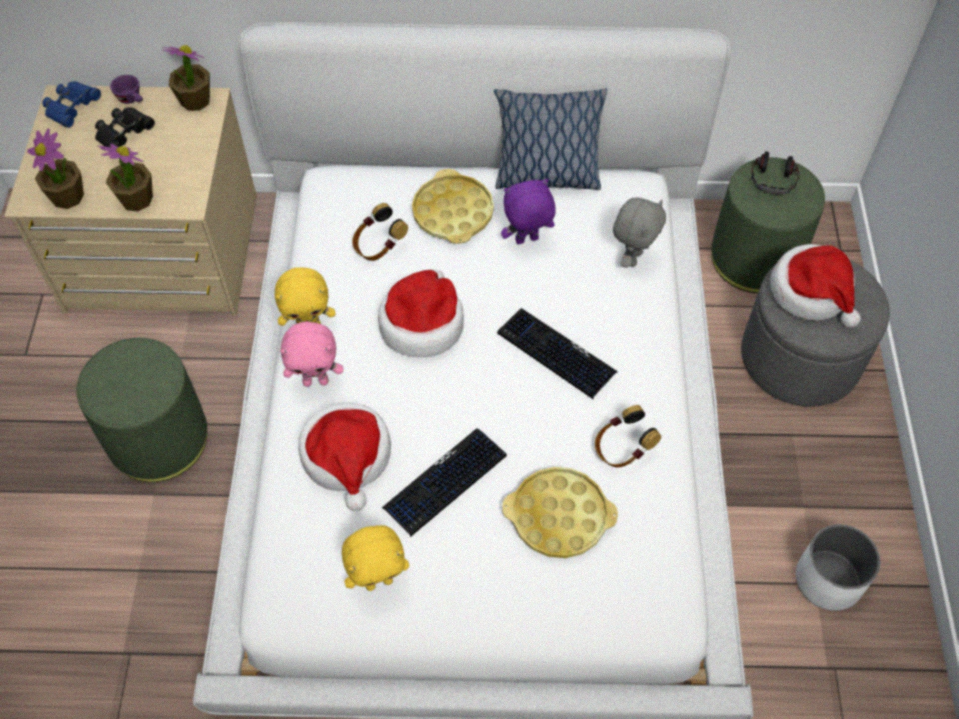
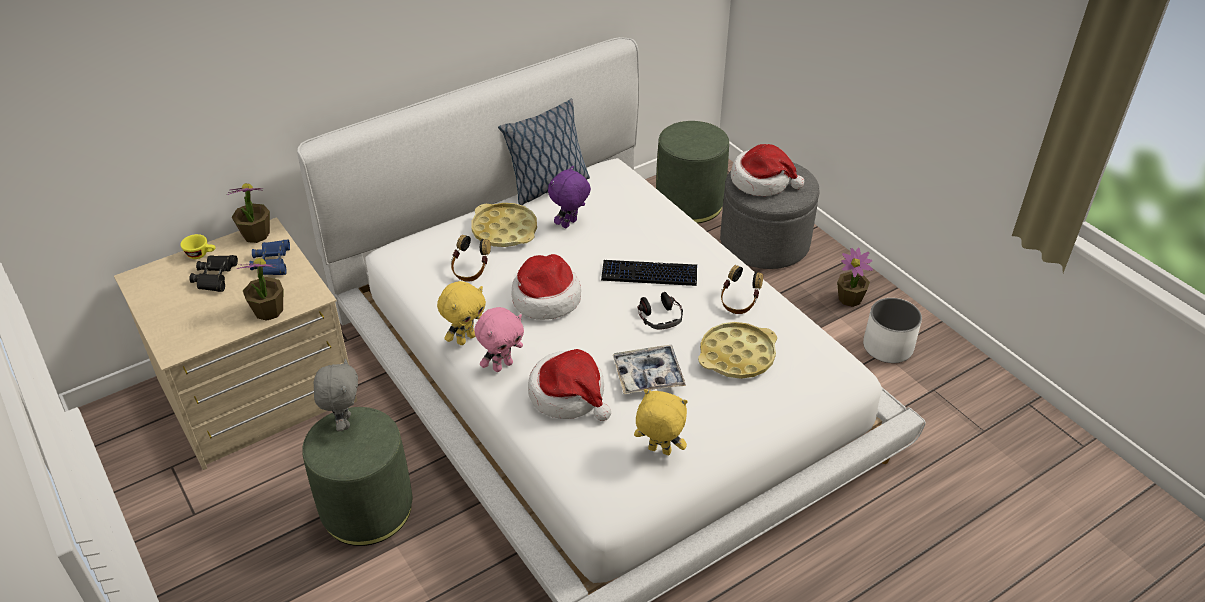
camera: 35 degrees left, 15 degrees down
(68, 197) = (207, 333): potted plant -> potted plant (850, 299)
(71, 107) = (152, 279): blue binoculars -> blue binoculars (272, 262)
(132, 99) = (201, 254): purple cup -> yellow cup
(379, 581) = (658, 451): yellow plush toy -> yellow plush toy turned 105 degrees counterclockwise
(445, 482) = (648, 375): keyboard -> tray
(632, 258) = (645, 204): grey plush toy -> grey plush toy (344, 422)
(773, 179) = (686, 133): headphones -> headphones (660, 317)

